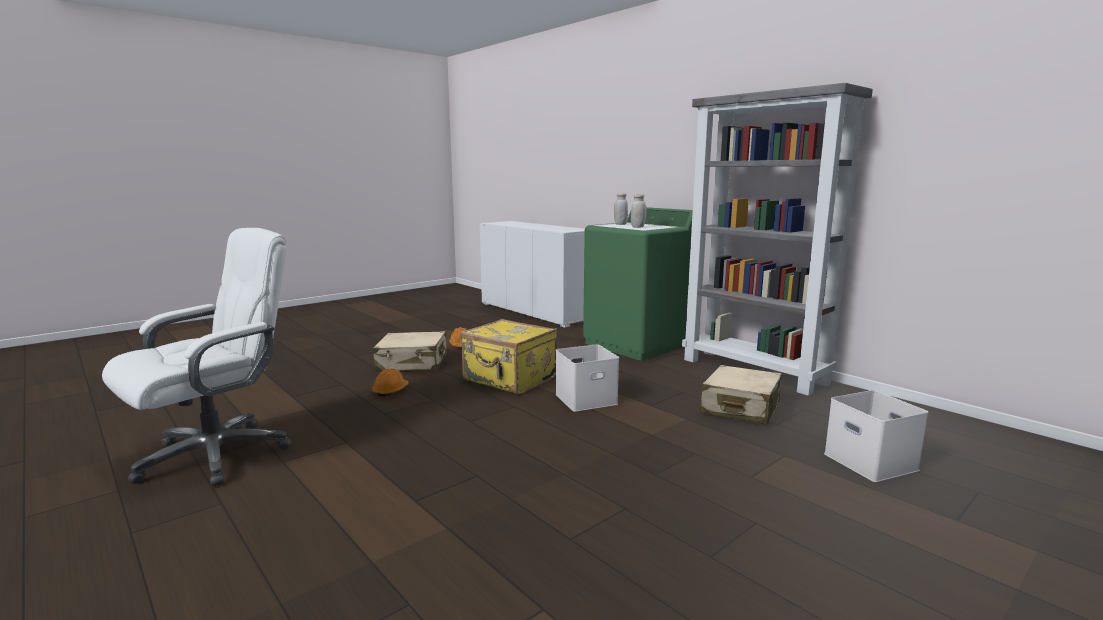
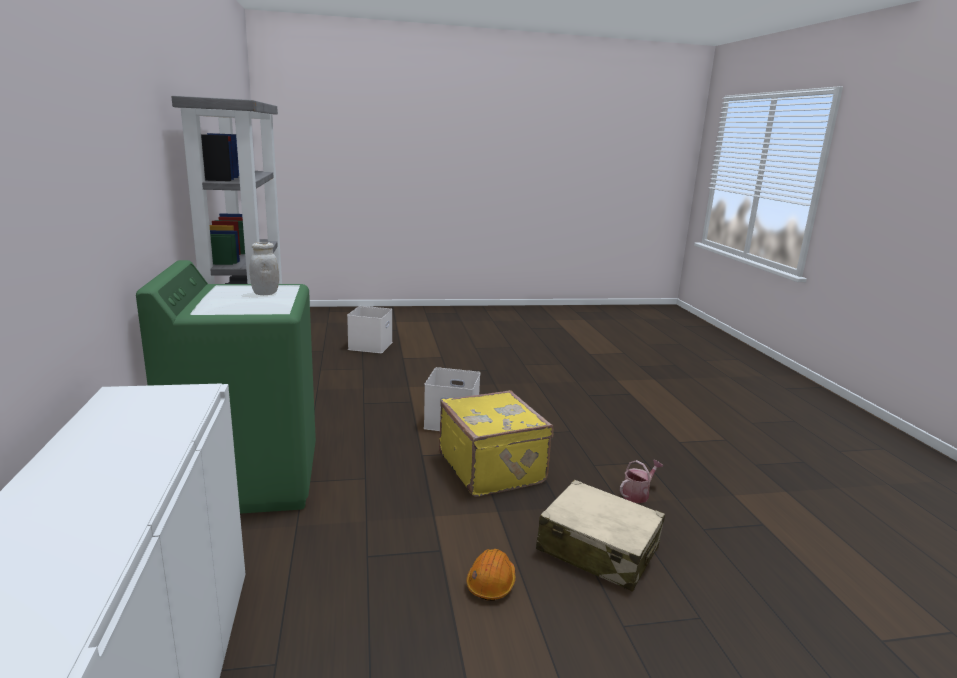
camera: 150 degrees left, 5 degrees up
(216, 454) = (789, 461): white office chair -> none
(390, 390) = (637, 494): orange hard hat -> watering can
(620, 224) = (239, 307): white jar -> none
(740, 408) = (356, 381): beige suitcase -> none

